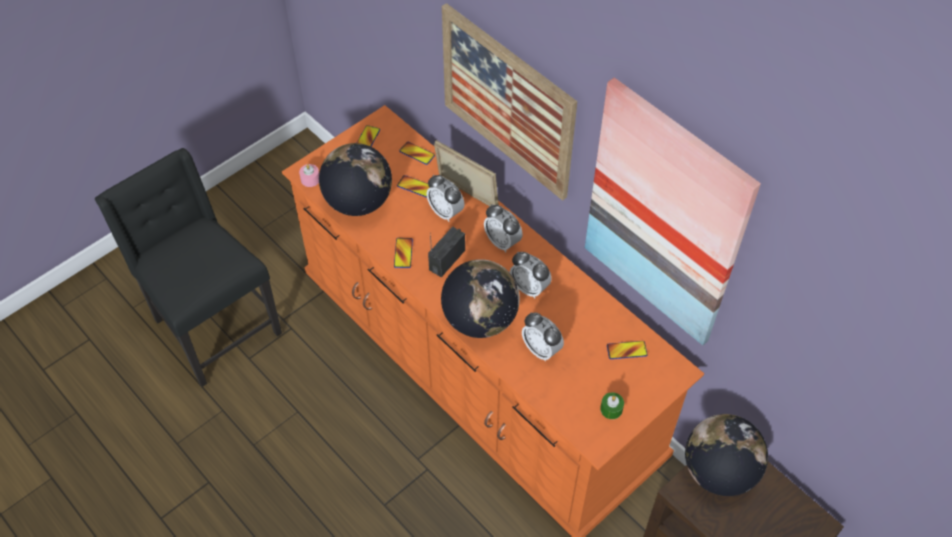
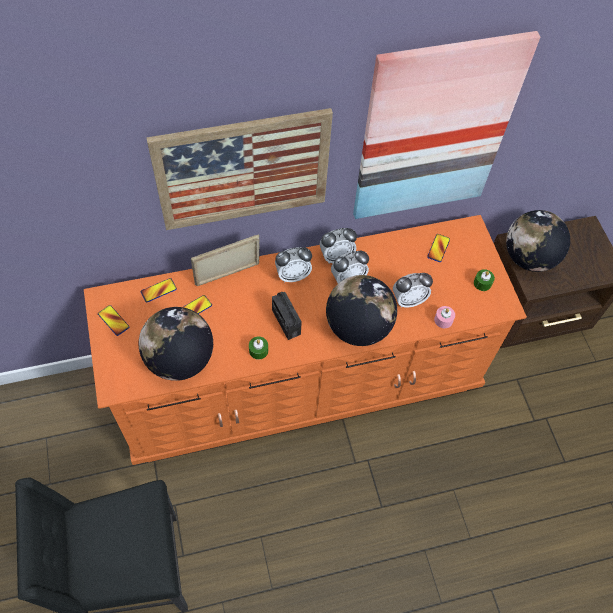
camera: 65 degrees left, 5 degrees up
(310, 179) = (126, 387): pink candle -> pink candle (443, 320)
(403, 253) = (258, 350): phone -> green candle
(445, 212) = (236, 299): alarm clock -> alarm clock (336, 257)

